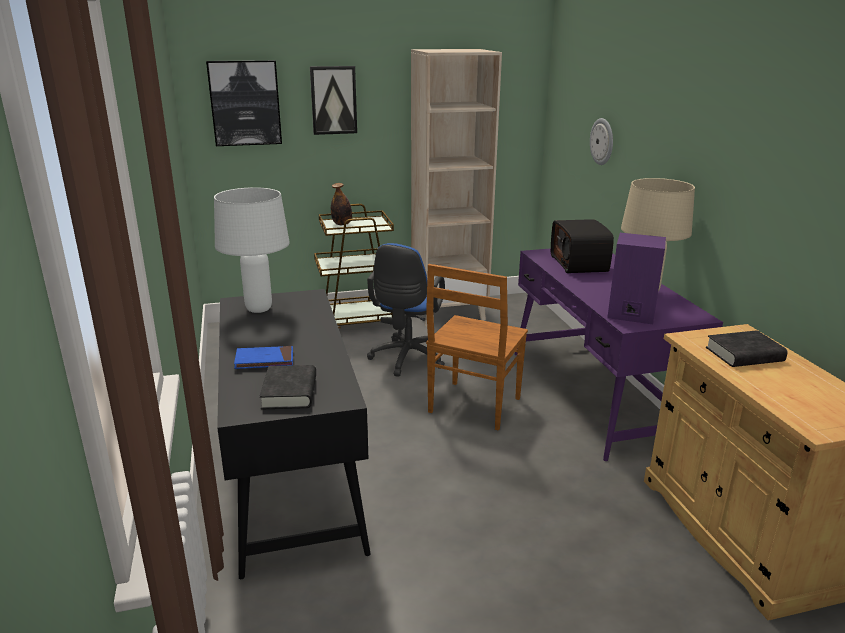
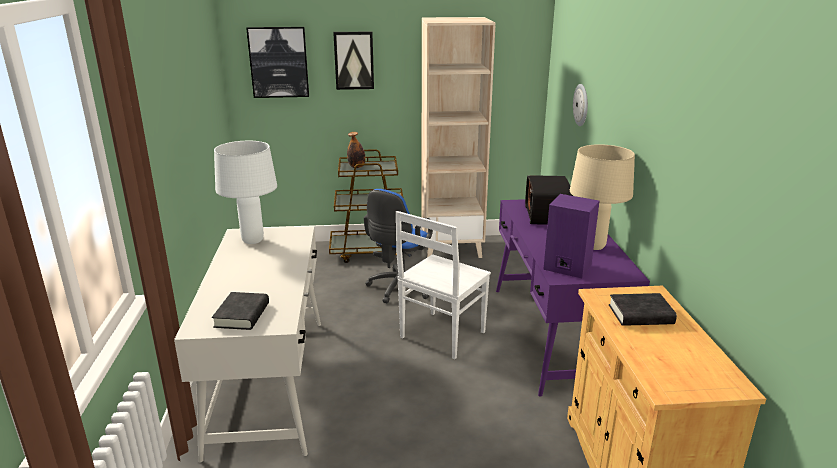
camera: 10 degrees right, 0 degrees up
(264, 360) = (236, 286): blue book -> none
(293, 476) = (269, 381): black desk -> white desk
(473, 406) = (441, 336): brown chair -> white chair

